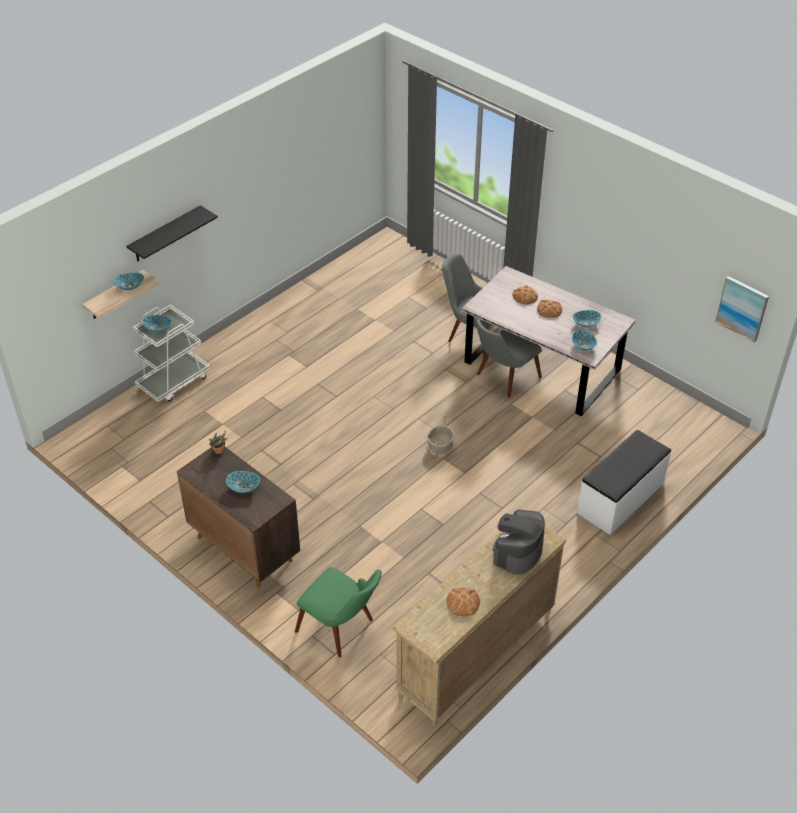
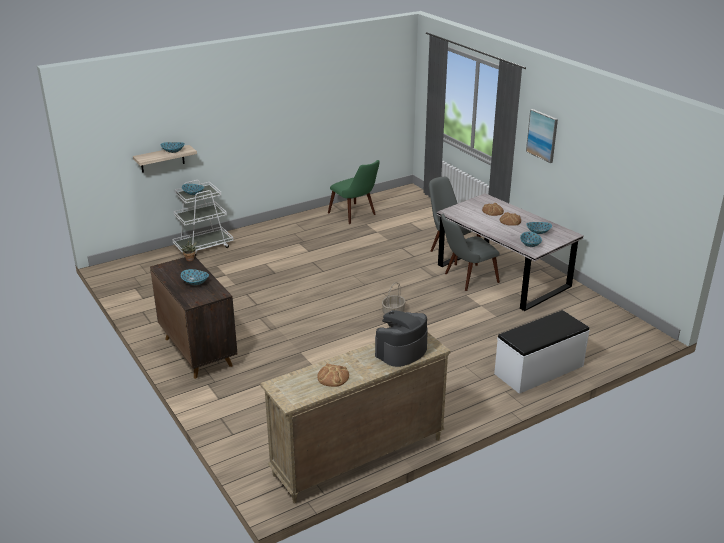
camera: 15 degrees right, 15 degrees down
(165, 234) = (211, 121): black shelf -> none
(342, 629) = (249, 418): green chair -> green chair (356, 215)
(742, 308) = (672, 214): picture -> picture (542, 135)

